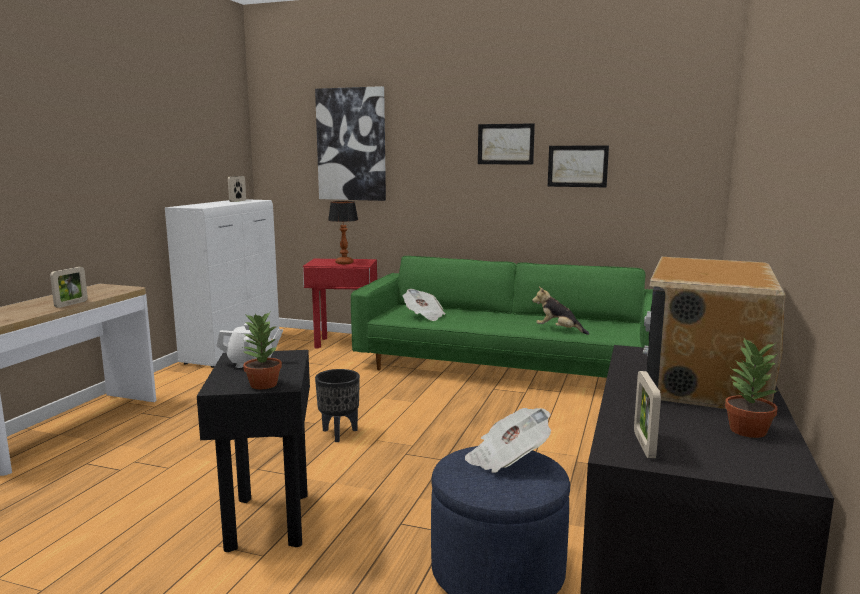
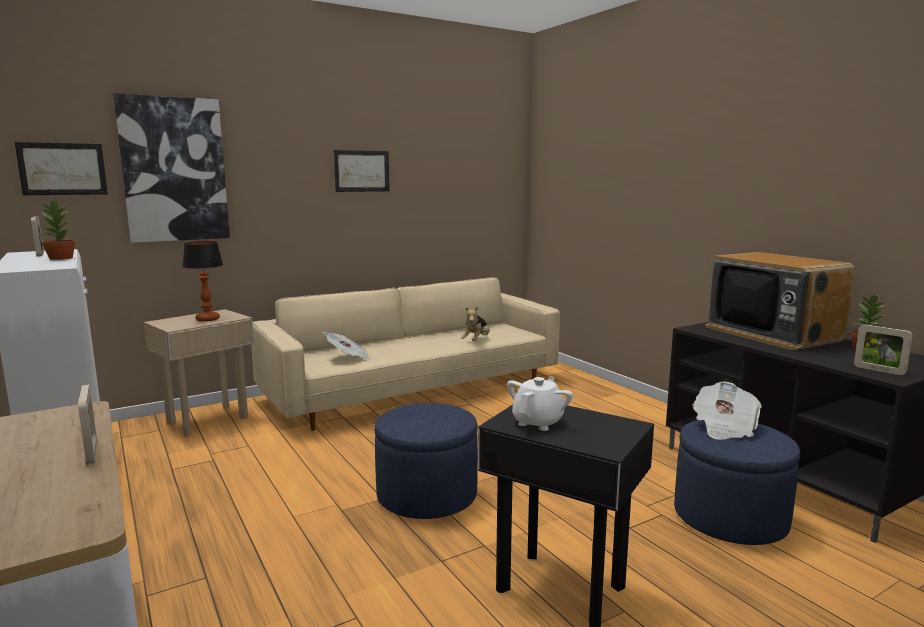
camera: 50 degrees left, 0 degrees up
(262, 385) = (619, 431): potted plant -> potted plant (60, 258)
(339, 434) = (427, 495): black planter -> blue ottoman
(343, 343) = (208, 420): red side table -> beige side table
(507, 368) = (413, 390): green sofa -> beige sofa
(558, 330) = (476, 341): plush toy -> plush toy turned 45 degrees counterclockwise
(577, 166) = (426, 192): picture -> picture (63, 169)

